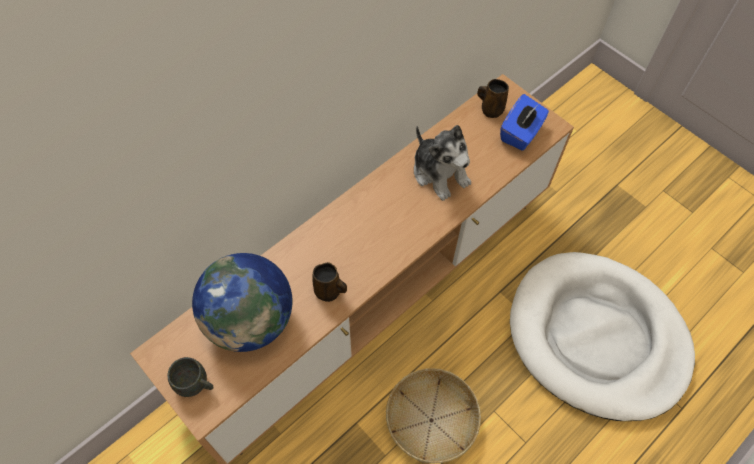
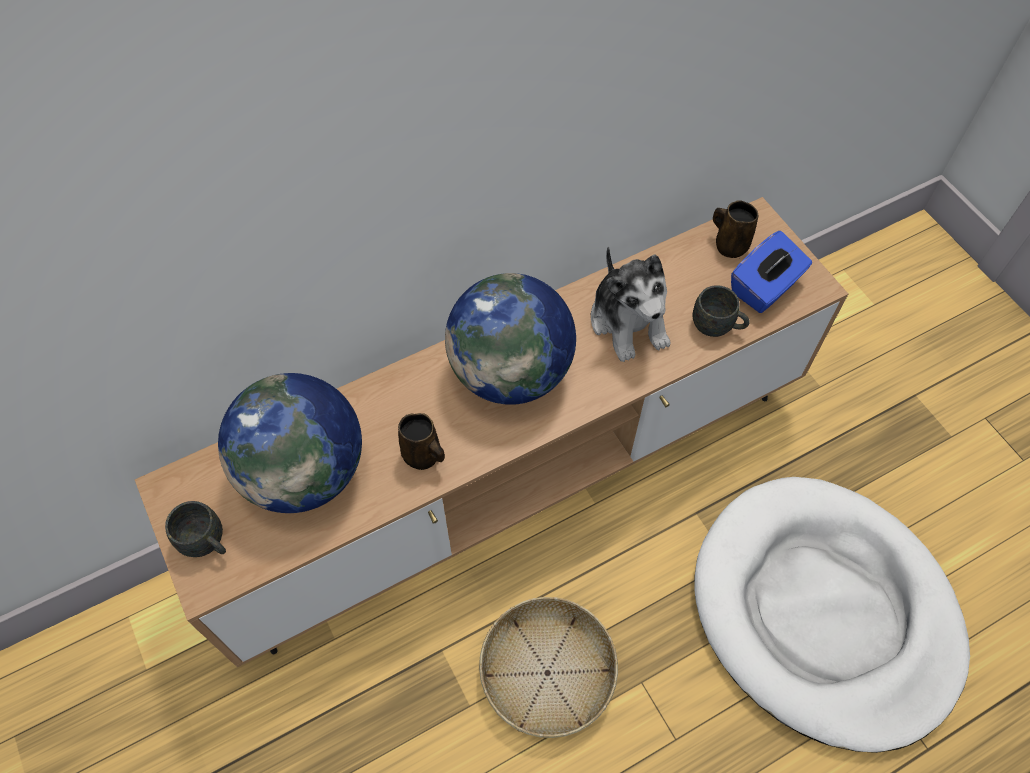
camera: 15 degrees right, 0 degrees up
(372, 223) = (511, 372): none -> globe
(498, 164) = (717, 326): none -> grey mug

